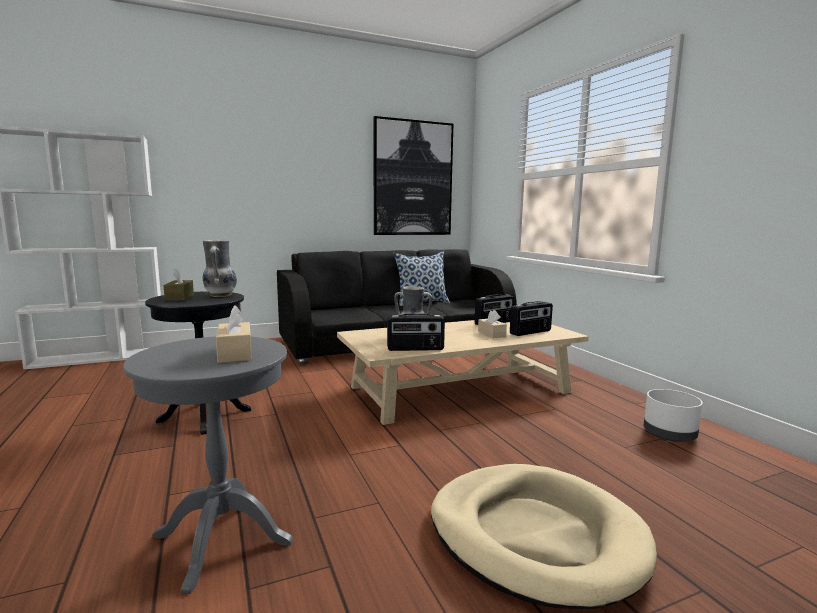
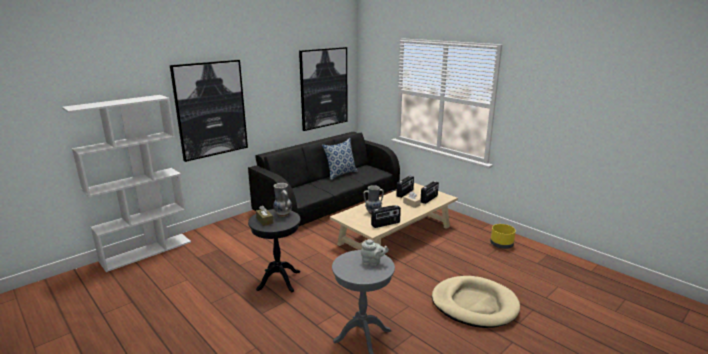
camera: 20 degrees left, 10 degrees up
(226, 177) = (211, 109): none -> picture
(235, 353) = (372, 263): beige tissue box -> grey teapot
(670, 434) = (501, 244): white planter -> yellow planter

